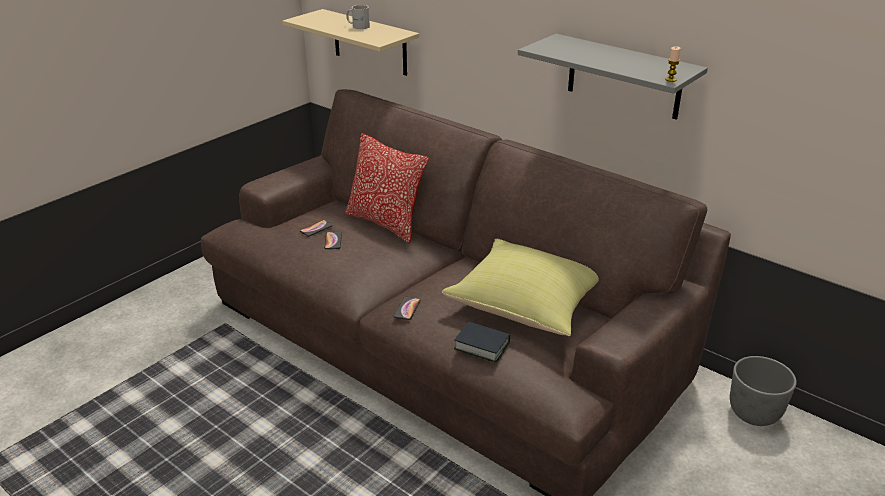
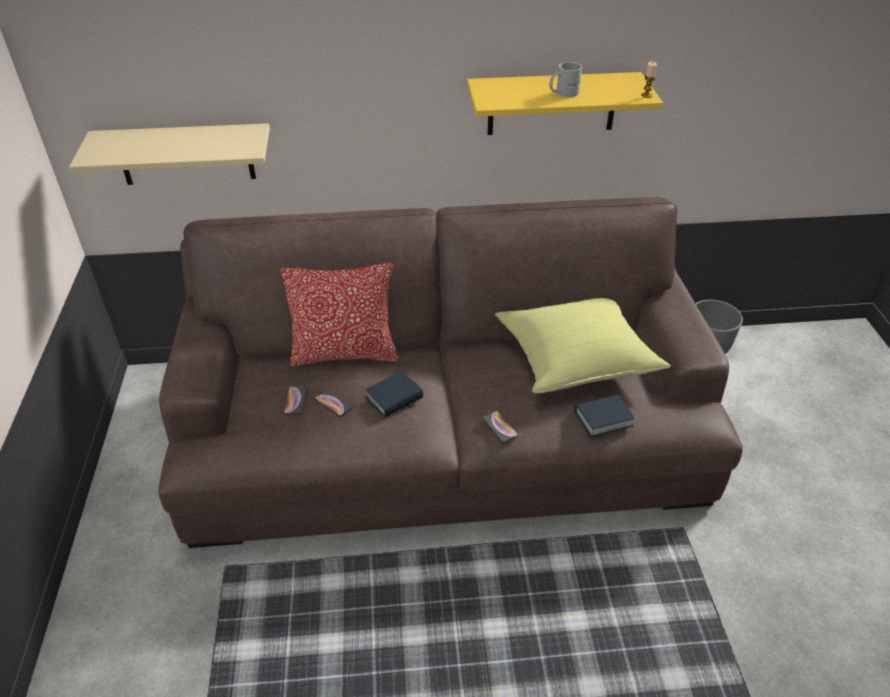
camera: 45 degrees left, 10 degrees up
(358, 26) = (184, 139): white mug -> white mug (563, 92)
(370, 258) = (394, 398): none -> book
(624, 77) = (552, 104): grey shelf -> yellow shelf

